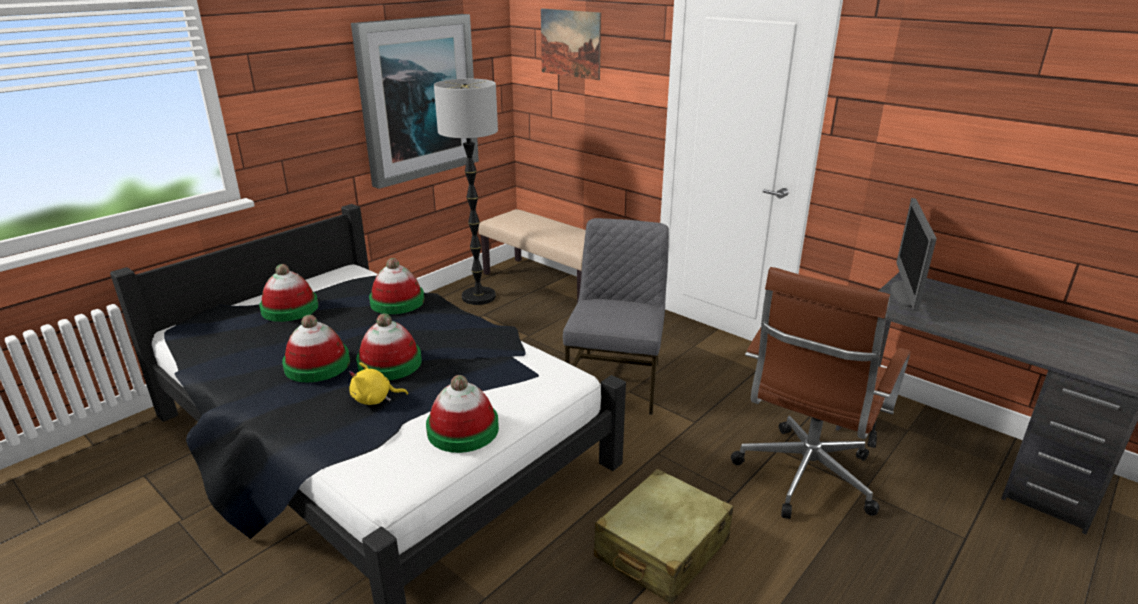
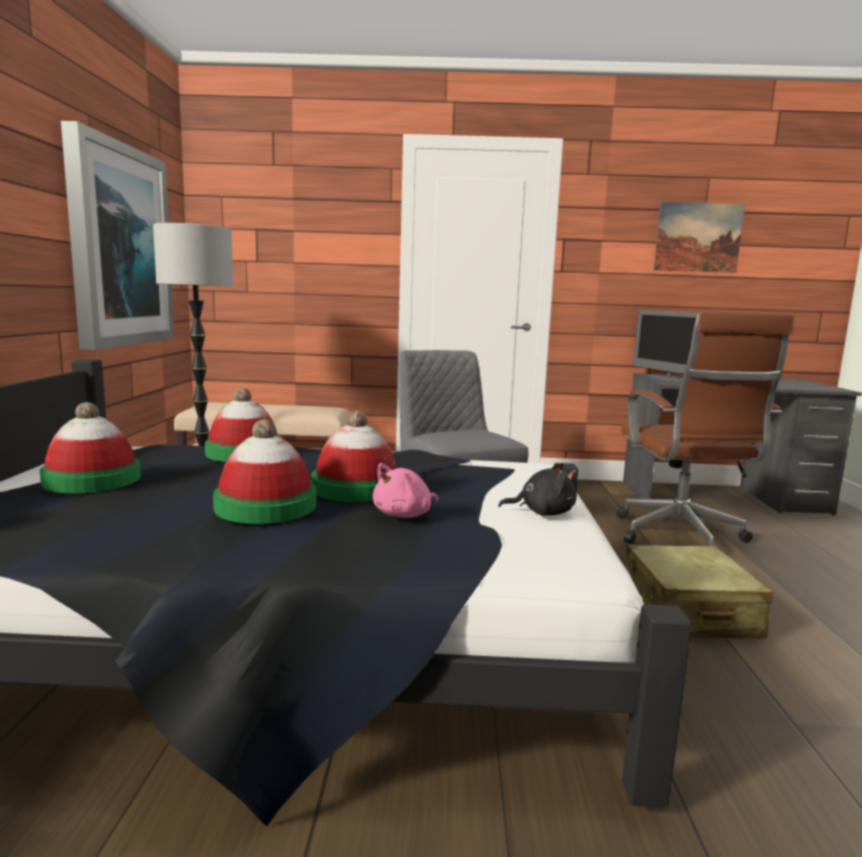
camera: 40 degrees left, 15 degrees down
(375, 399) = (405, 515): yellow plush toy -> pink plush toy
(463, 429) = (542, 512): hat -> black plush toy
(570, 43) = (275, 209): picture -> picture (698, 237)

